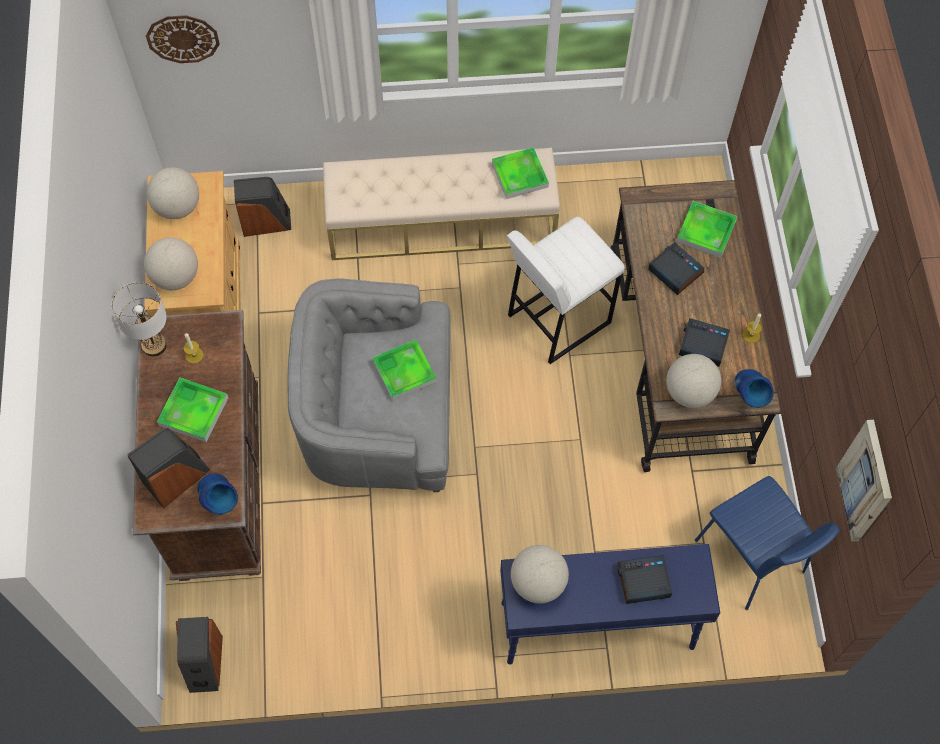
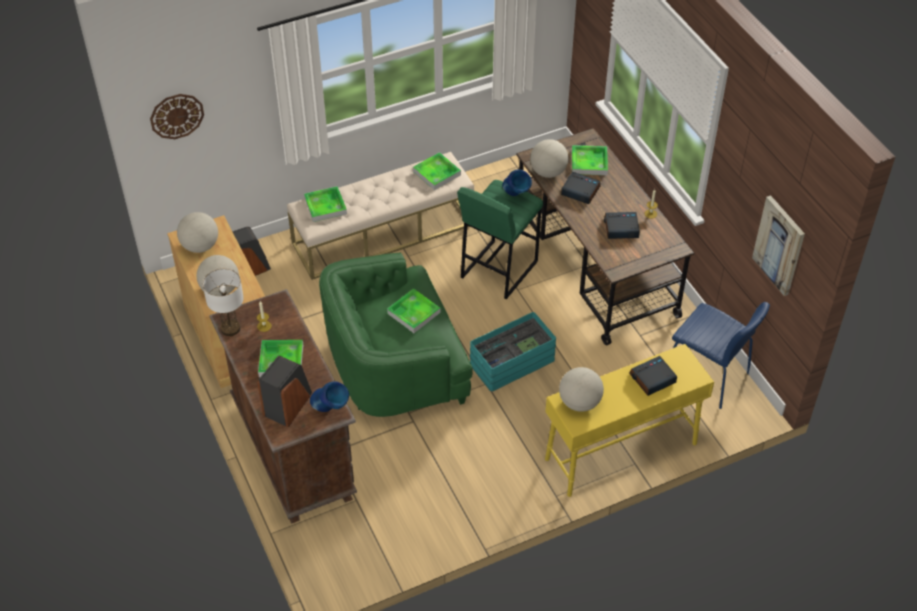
camera: 20 degrees left, 15 degrees down
(204, 663) = (337, 572): speaker -> none
(366, 181) = (325, 206): none -> tray
(378, 416) = (395, 369): grey armchair -> green armchair
(519, 455) = (512, 362): none -> turquoise storage box
(557, 320) = (498, 270): white stool -> green stool
(597, 624) = (620, 451): blue console table -> yellow console table
(689, 392) = (626, 258): globe -> globe (548, 172)
(748, 399) = (668, 251): blue vase -> blue vase (516, 197)

